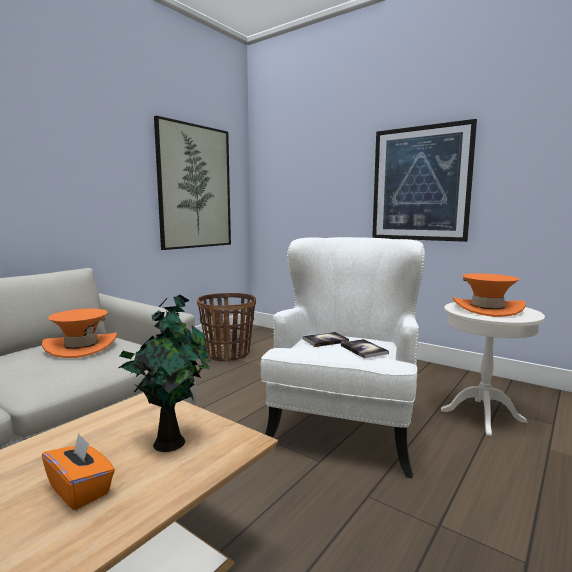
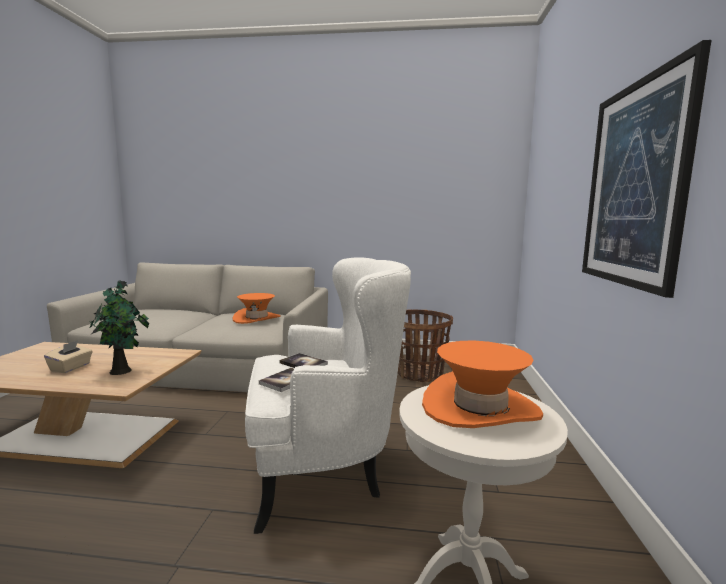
camera: 60 degrees right, 0 degrees up
(81, 490) = (71, 368): orange tissue box -> beige tissue box
(195, 187) = (439, 201): picture -> none

